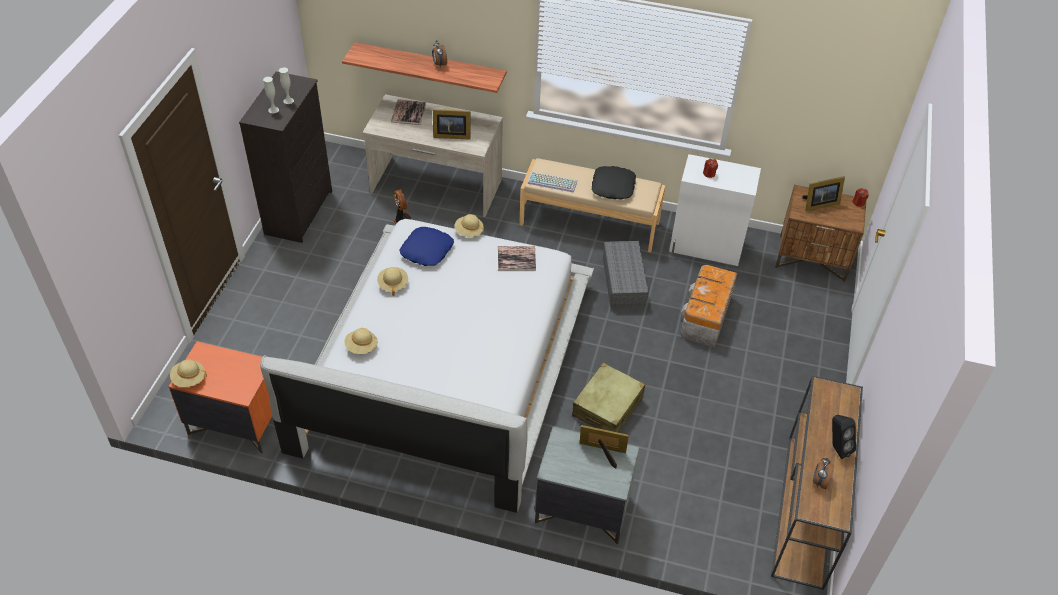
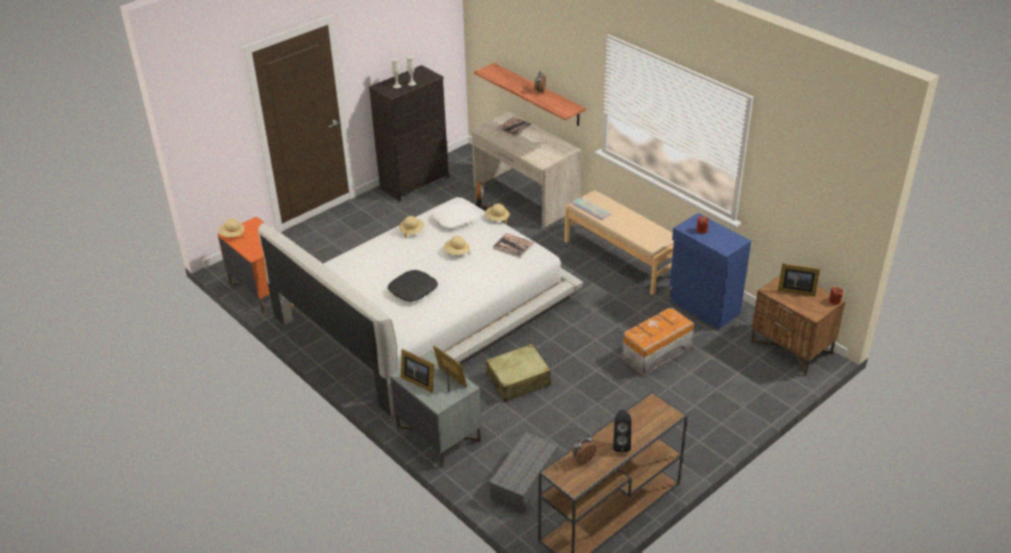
camera: 35 degrees right, 10 degrees down
(361, 347) = (356, 259): beige hat -> beige hat (456, 252)
(426, 250) = (454, 219): blue pillow -> white pillow
(450, 135) = (530, 149): picture frame -> picture frame (418, 381)
(612, 187) = (636, 226): black pillow -> black pillow (413, 290)
(624, 283) = (610, 307): grey storage box -> grey storage box (524, 481)
(706, 247) = (703, 307): white cabinet -> blue cabinet

